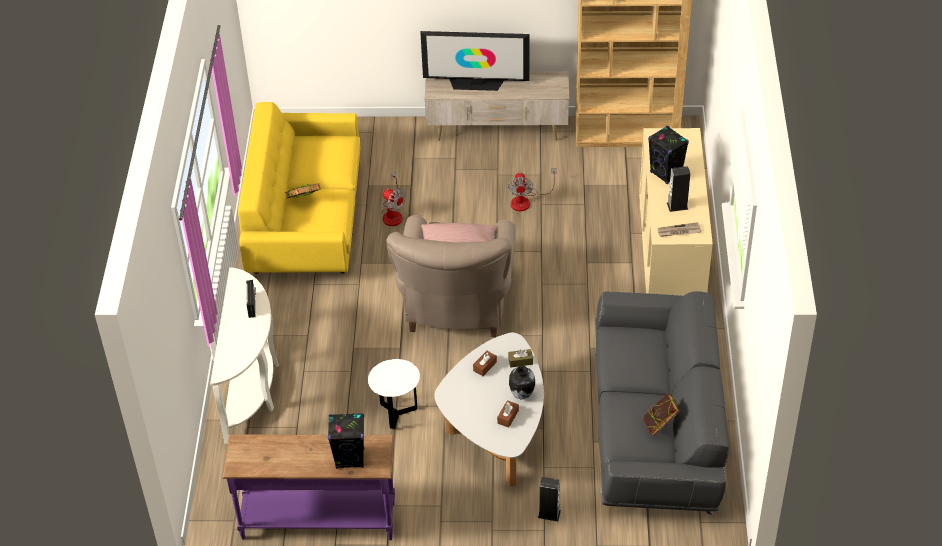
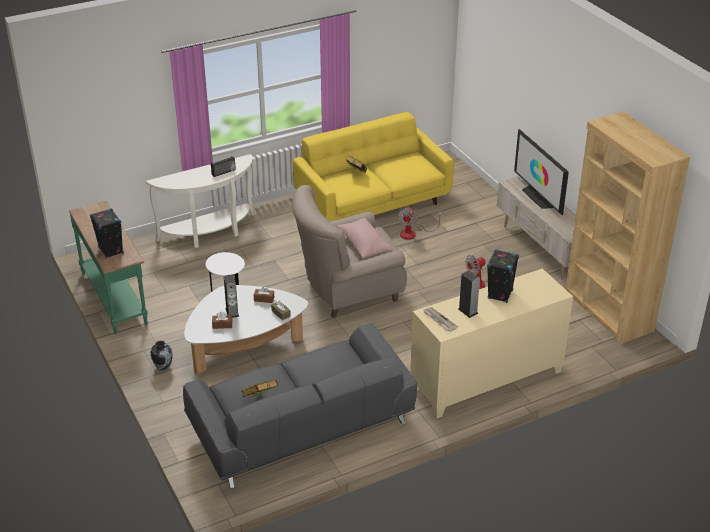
camera: 60 degrees right, 10 degrees down
(318, 519) = (115, 298): purple console table -> green console table
(522, 395) = (248, 324): vase -> vase (163, 367)
(549, 514) = (179, 399): speaker -> speaker (232, 312)

